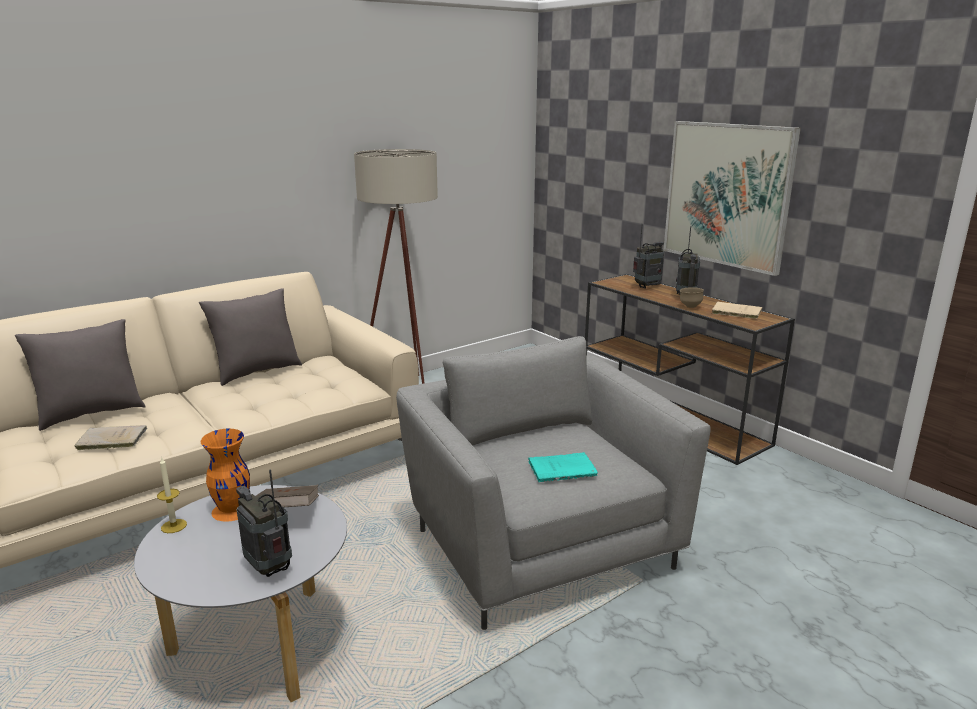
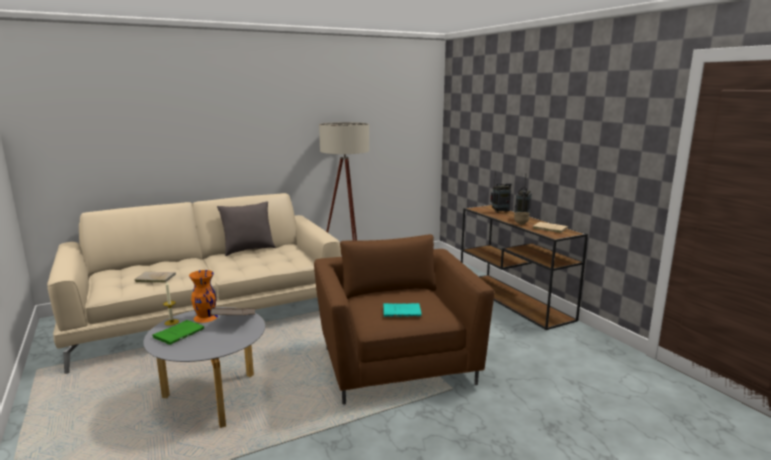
camera: 10 degrees right, 5 degrees down
(91, 414) = (150, 265): grey pillow -> none
(198, 548) = (180, 333): none -> green book
(269, 568) = (212, 346): radio -> none
(540, 544) = (396, 363): grey armchair -> brown armchair
(727, 195) = (548, 153): picture -> none

